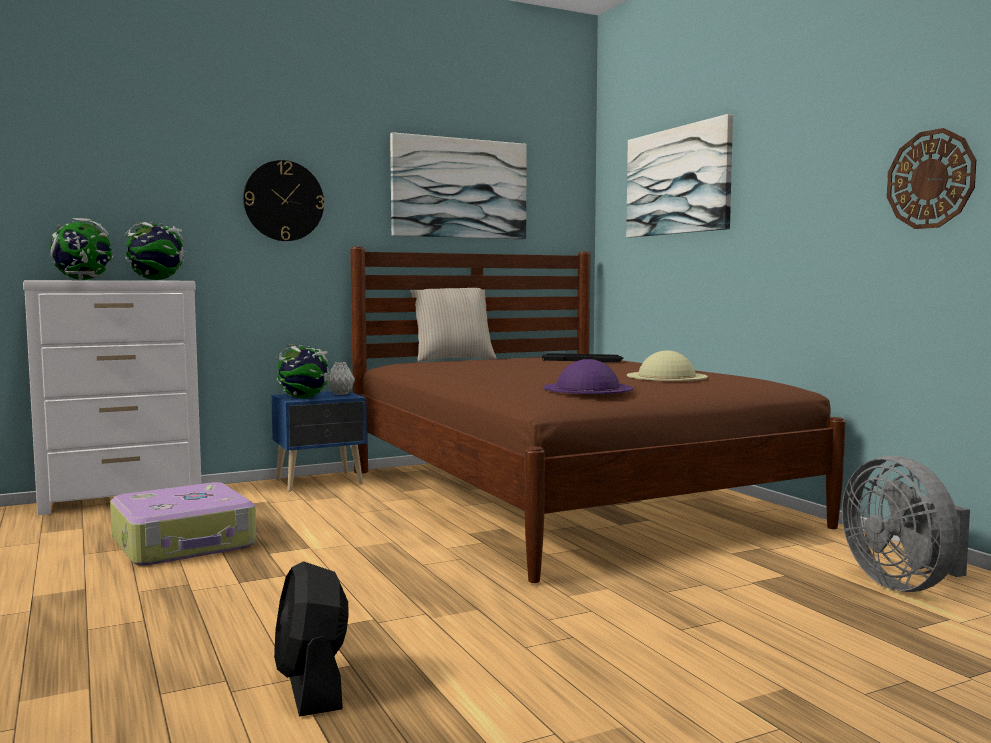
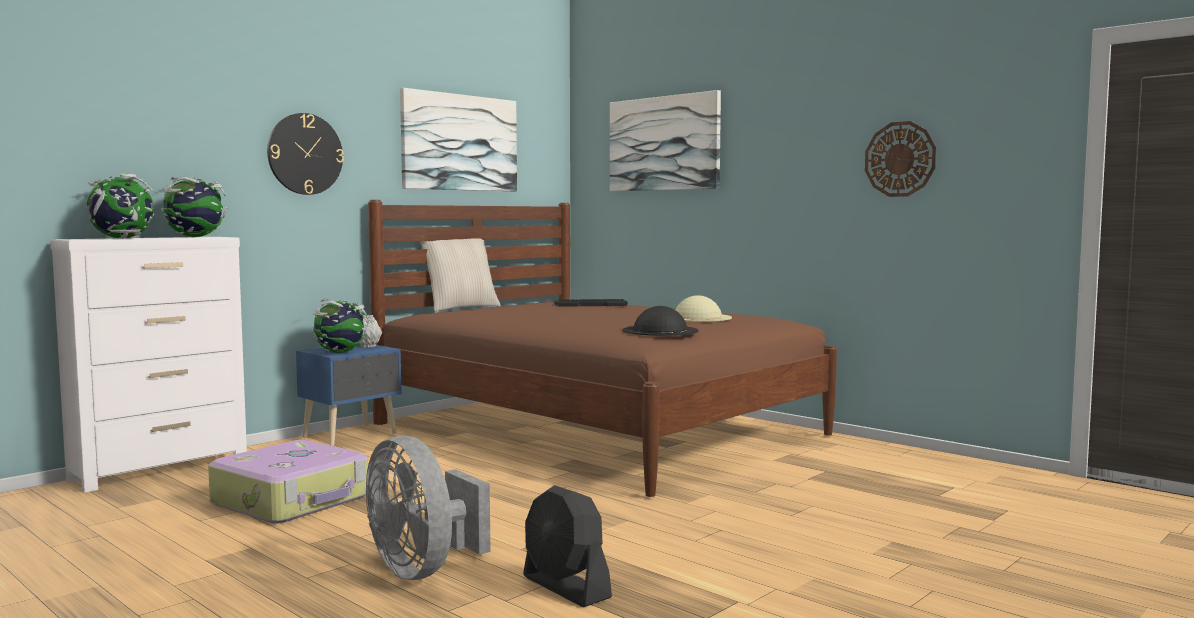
camera: 20 degrees left, 0 degrees up
(587, 388) = (660, 330): purple hat -> black hat
(904, 584) = (907, 468): grey fan -> grey fan (422, 569)

